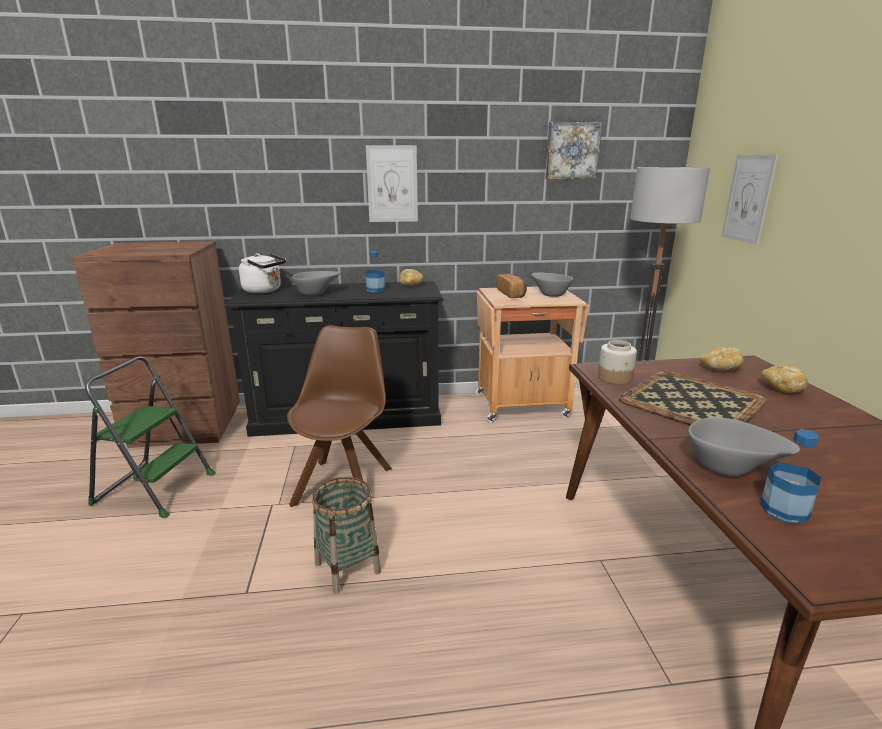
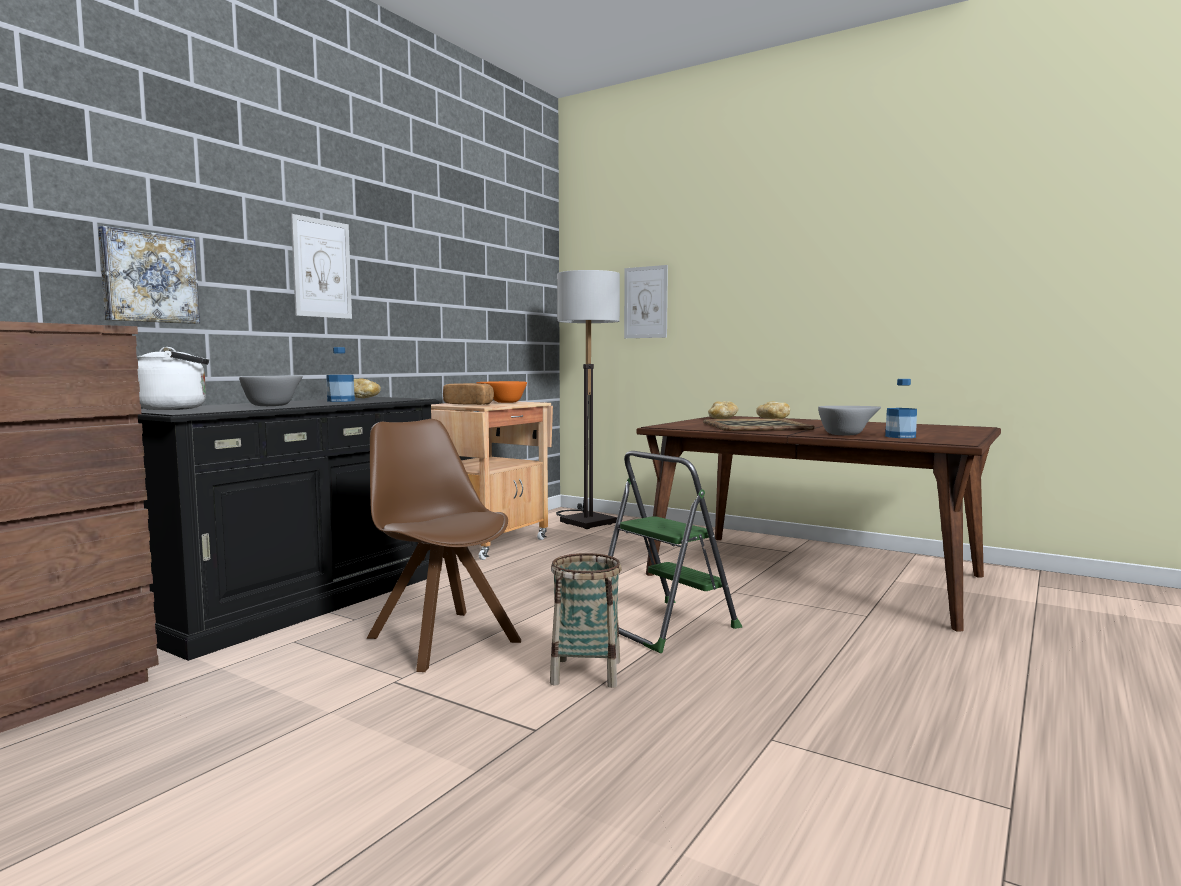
camera: 50 degrees left, 15 degrees down
(151, 487) = (146, 751): green step ladder -> green step ladder (660, 625)
(549, 294) = (502, 402): grey bowl -> orange bowl
(572, 151) = (483, 255): picture -> picture (148, 278)
(615, 378) = (688, 426): jar -> none

